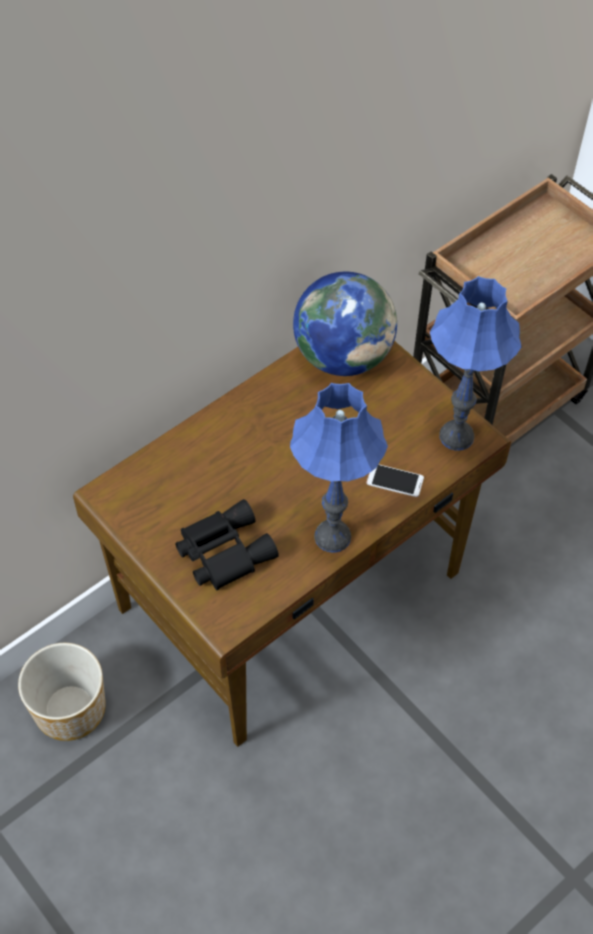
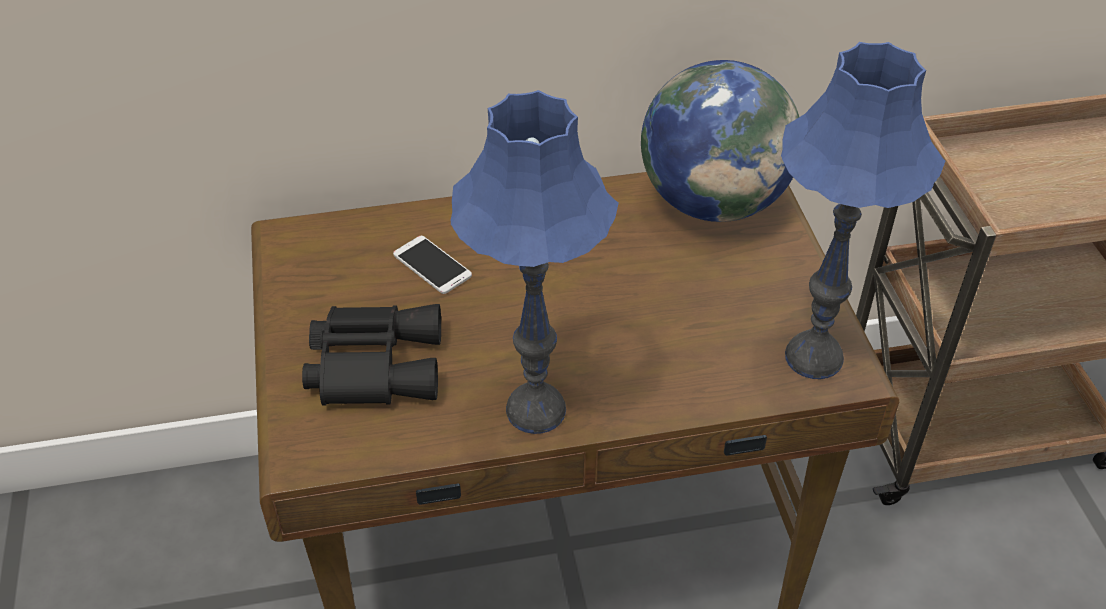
camera: 30 degrees right, 10 degrees down
(69, 709) = (192, 541): planter -> none
(395, 480) = (680, 377): phone -> phone (432, 265)

